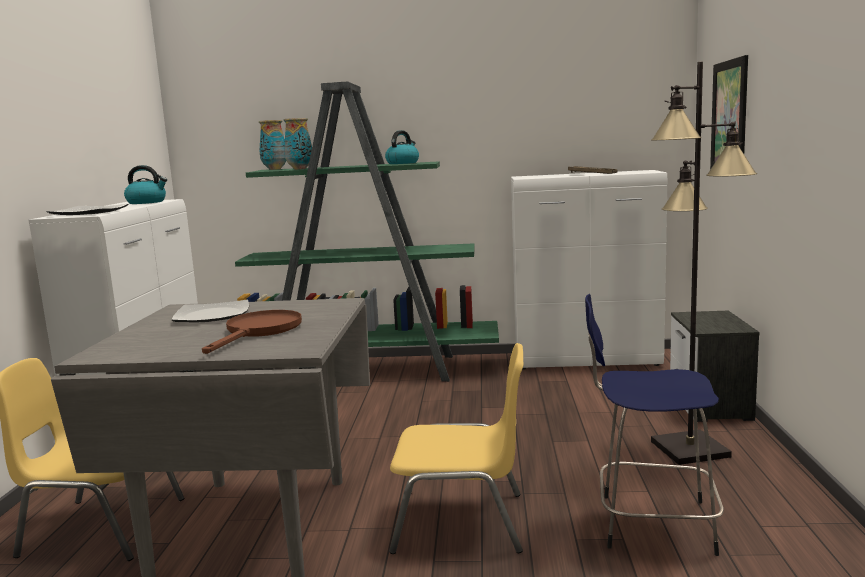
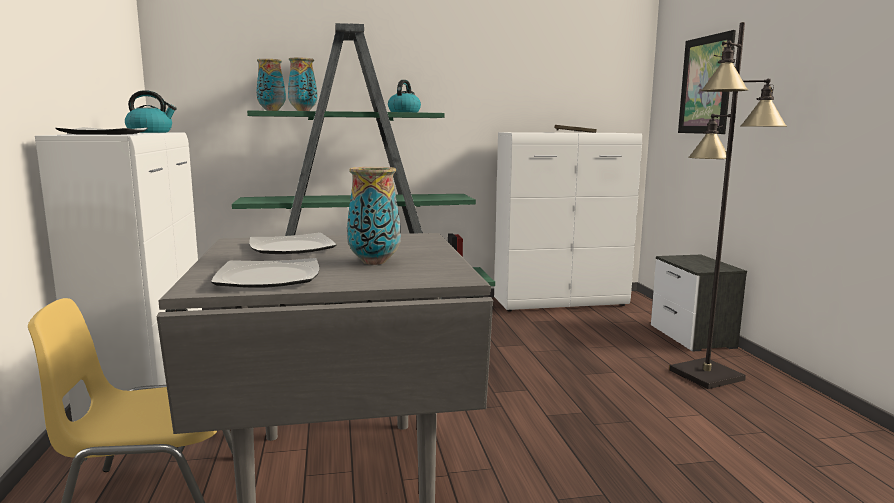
camera: 15 degrees left, 0 degrees up
(155, 346) = (269, 277): none -> plate
(259, 331) = (375, 262): brown frying pan -> vase
(462, 522) = (557, 457): yellow chair -> none
(651, 523) = (727, 443): blue stool -> none

